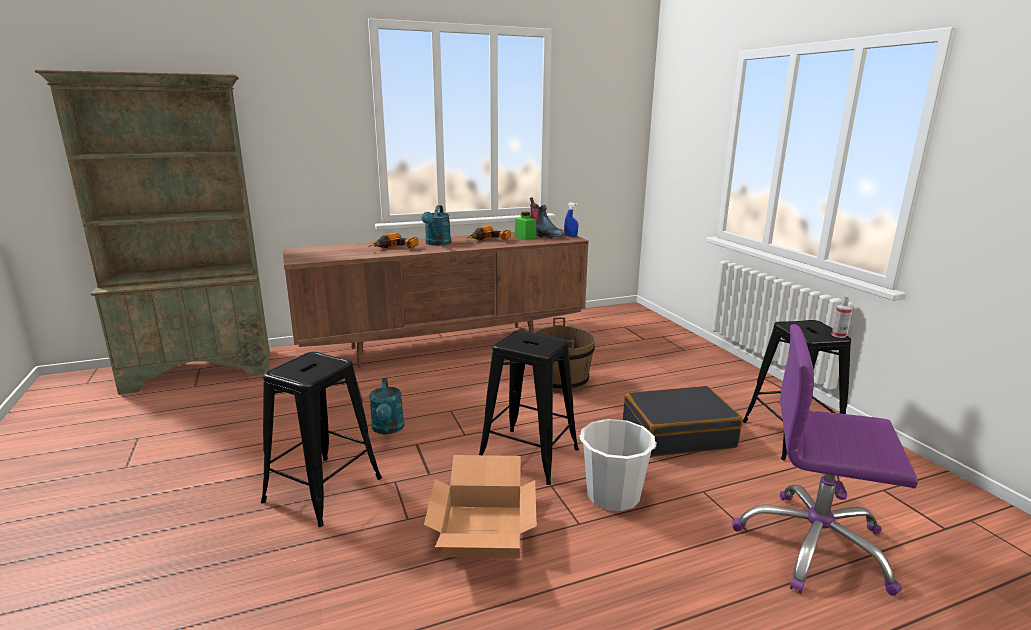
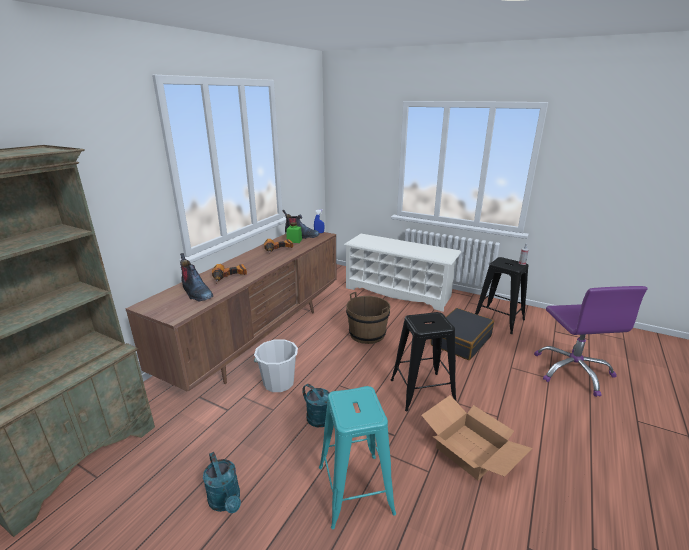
camera: 40 degrees left, 5 degrees up
(322, 490) = (355, 490): black stool -> turquoise stool
(347, 251) = (196, 293): none -> boot
(437, 243) = (249, 263): turquoise watering can -> turquoise watering can (226, 501)
(613, 495) = (487, 391): white bucket -> white bucket (278, 383)
(681, 357) = (398, 292): none -> white shoe rack
(814, 545) = (573, 371): purple office chair -> purple office chair turned 75 degrees counterclockwise

